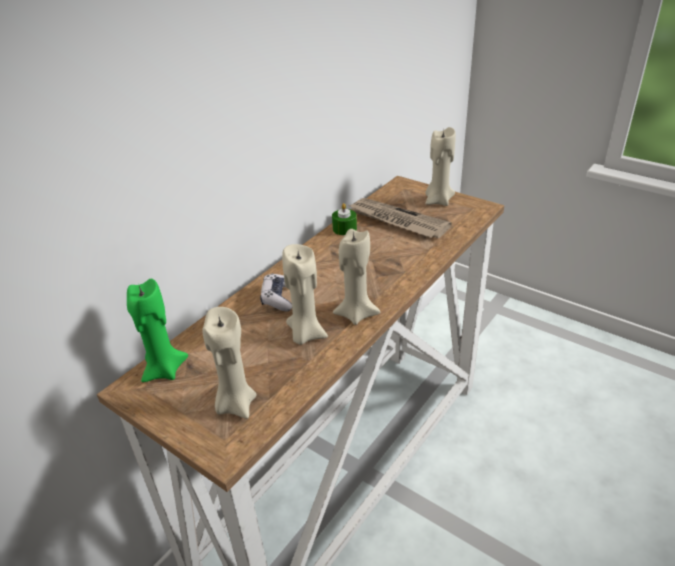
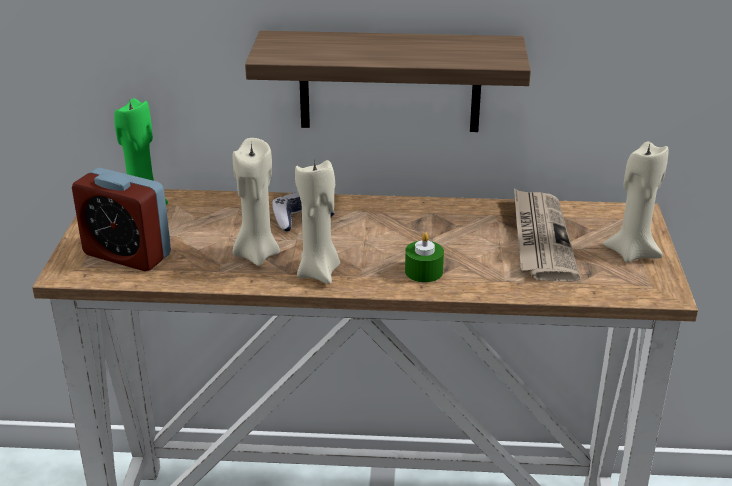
camera: 55 degrees right, 5 degrees down
(235, 404) = (127, 254): beige candle -> alarm clock
(272, 170) = (390, 81): none -> shelf
(344, 229) = (477, 210): green candle -> green candle (423, 271)

